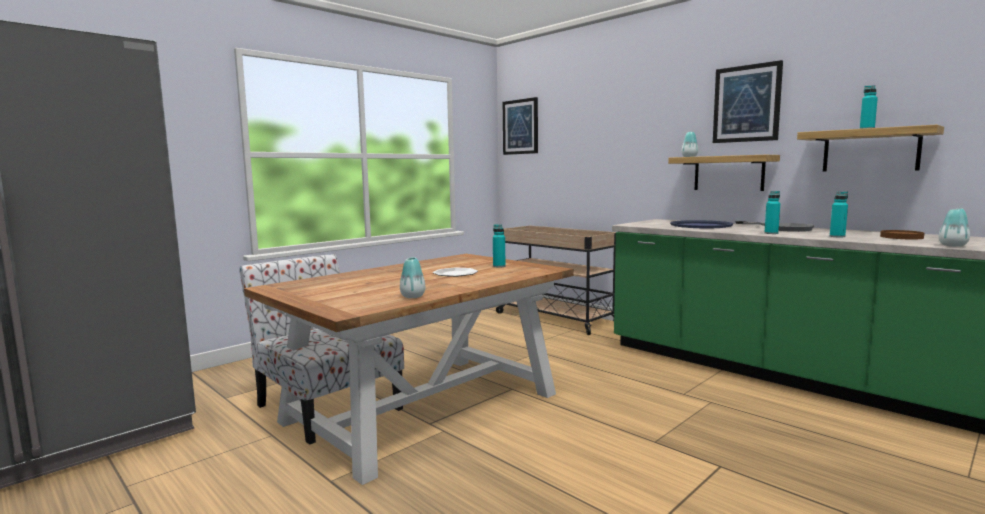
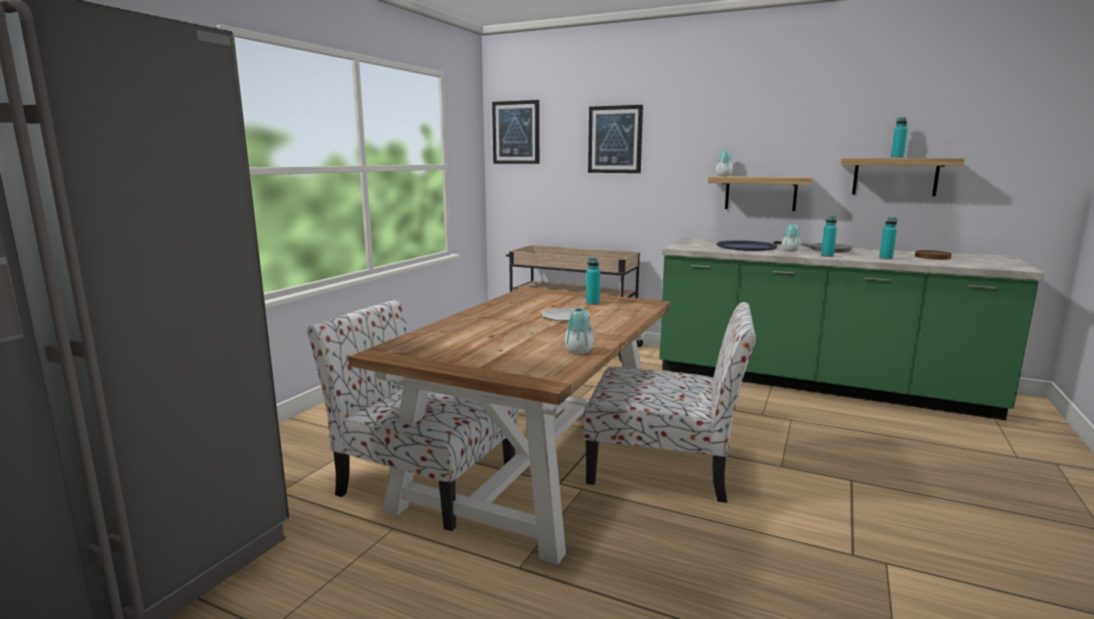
camera: 20 degrees left, 5 degrees up
(536, 424) = (664, 466): none -> chair
(746, 104) = (781, 125): picture -> picture (615, 139)
(952, 245) = (986, 266): vase -> vase (790, 251)

